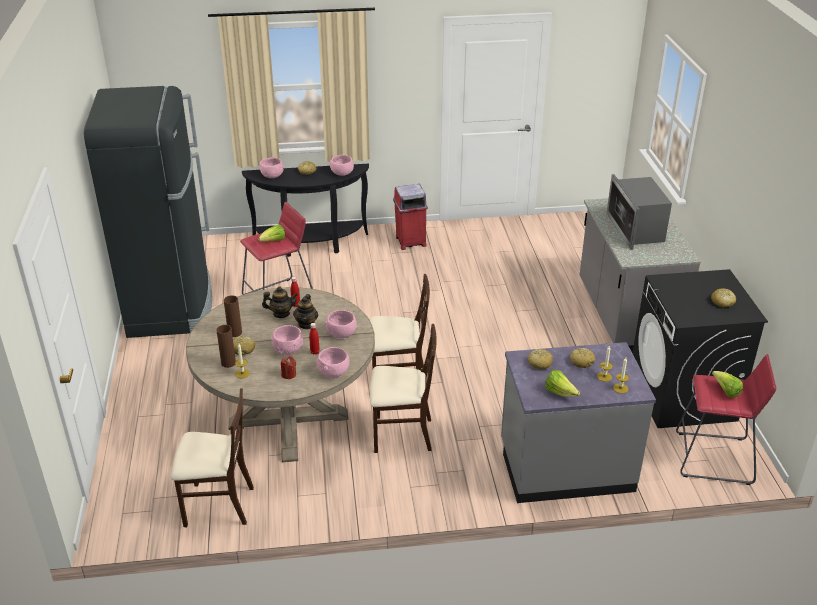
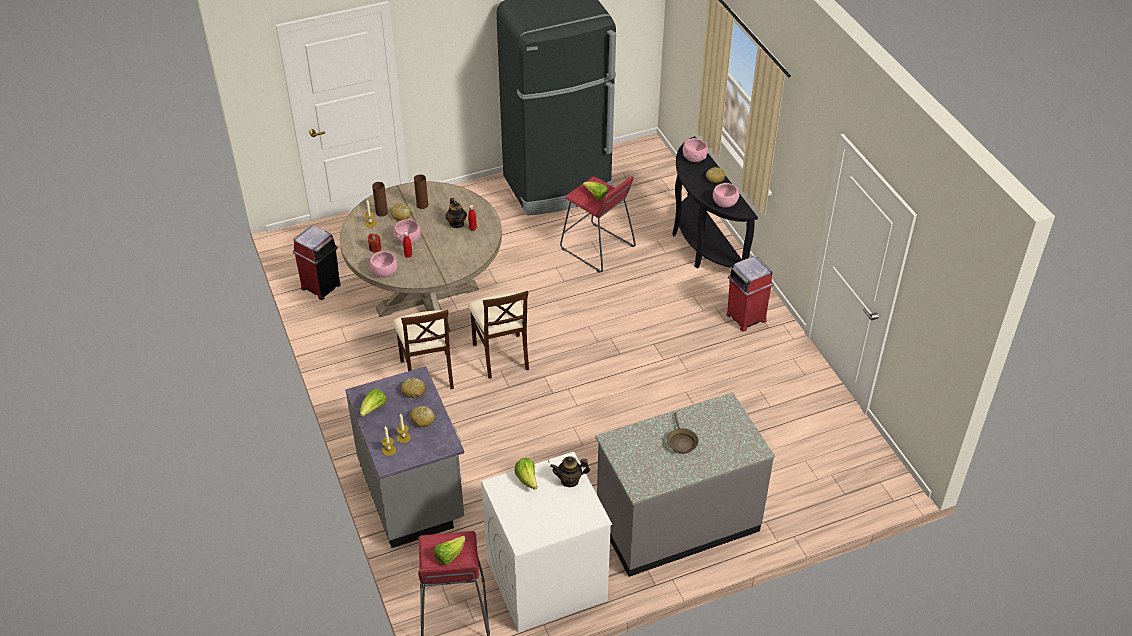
camera: 75 degrees right, 10 degrees up
(218, 505) = (321, 286): beige chair -> red trash can
(306, 324) = (446, 241): teapot -> teapot (570, 480)
(341, 334) = (438, 265): pink bowl -> none
(636, 229) = (681, 442): microwave -> brown frying pan
(678, 303) = (527, 479): none -> lettuce
(682, 396) = (545, 580): black washing machine -> white washing machine
(722, 302) = (540, 516): bread -> none

